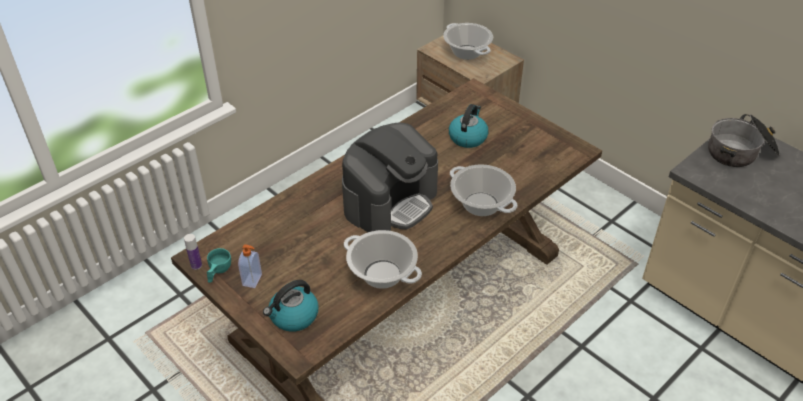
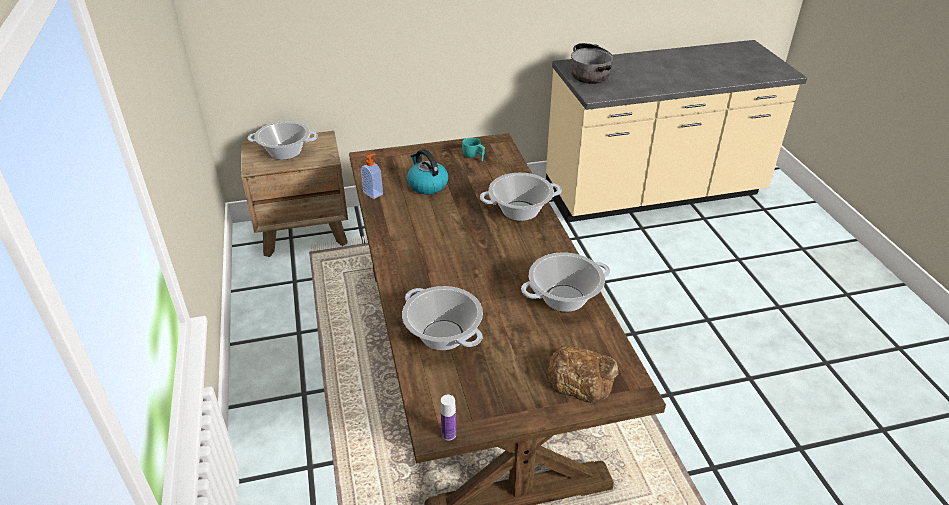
camera: 60 degrees left, 5 degrees down
(218, 272) = (474, 418): turquoise cup -> turquoise cup (474, 157)
(253, 280) = (508, 392): soap dispenser -> soap dispenser (373, 193)
(291, 223) = (443, 335): none -> cooking pot
(293, 316) = (581, 378): kettle -> bread
(390, 202) = (472, 259): coffee machine -> none

